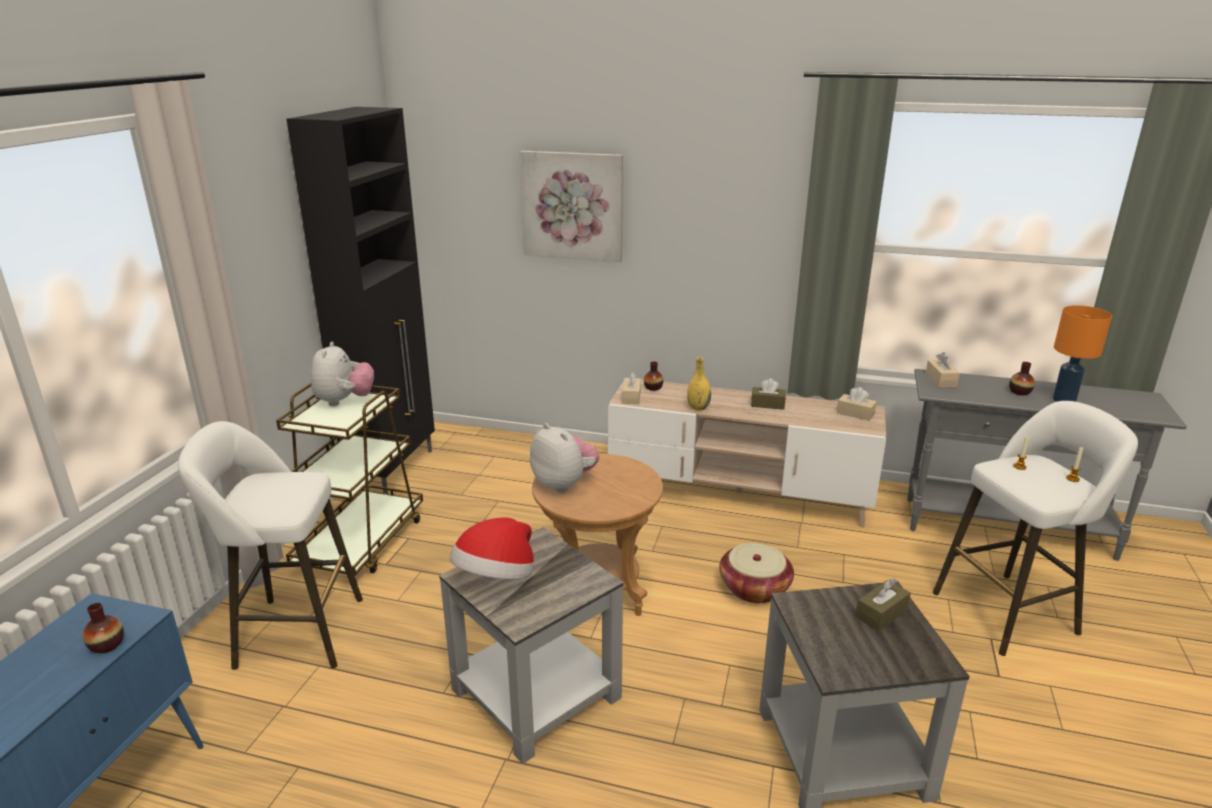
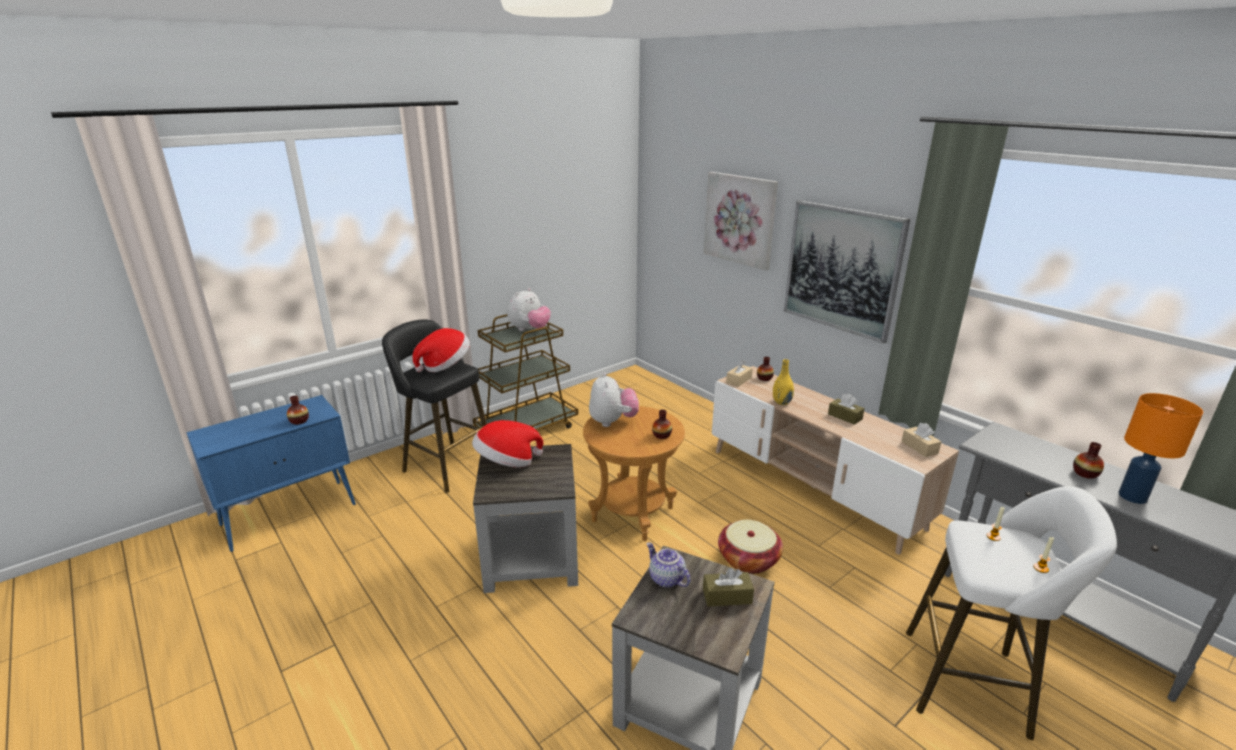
camera: 35 degrees right, 0 degrees up
(278, 482) = (445, 365): none -> hat
(292, 632) = (445, 464): white stool -> black stool
(394, 469) = (587, 391): black cabinet -> none
(635, 480) = (661, 435): none -> vase
(718, 245) = (842, 269): none -> picture
(814, 624) = (666, 579): none -> teapot
(940, 380) = (1005, 438): beige tissue box -> none

